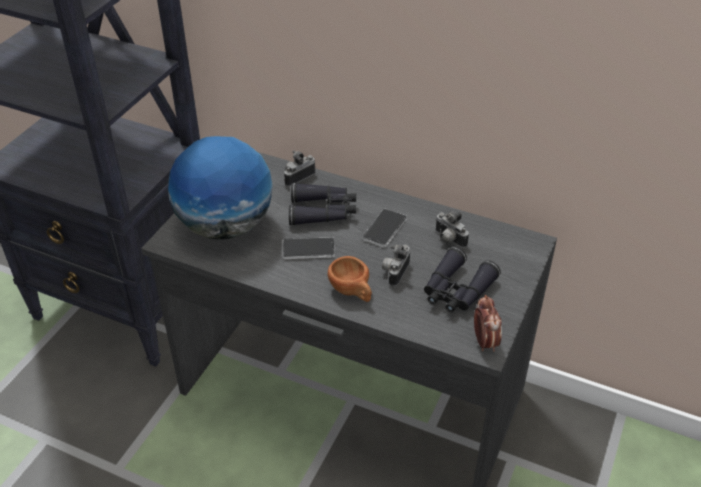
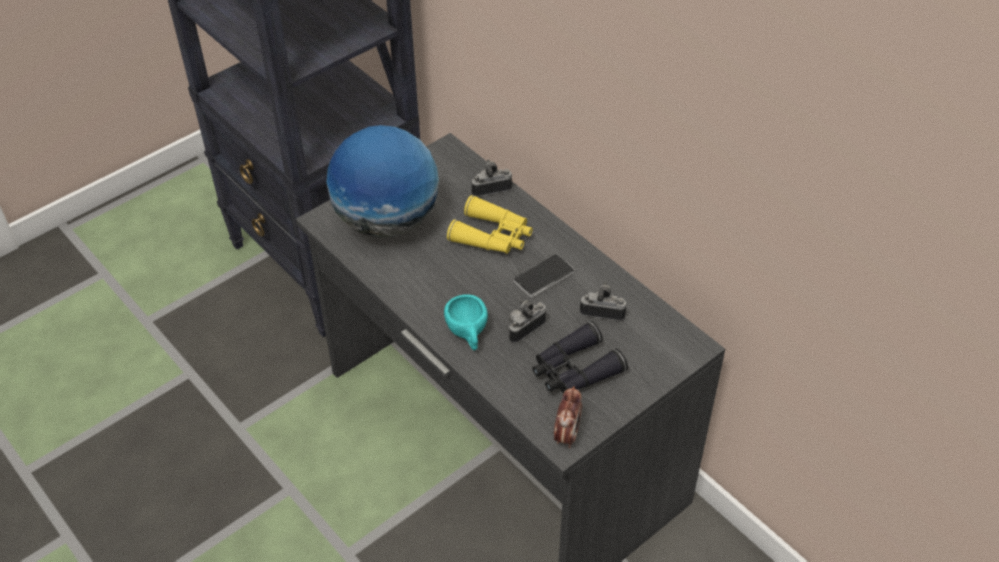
camera: 25 degrees right, 5 degrees up
(308, 249) = (452, 273): phone -> none
(323, 211) = (493, 236): black binoculars -> yellow binoculars
(352, 291) = (468, 334): brown cup -> turquoise cup
(448, 240) = (602, 311): camera -> camera turned 120 degrees clockwise

